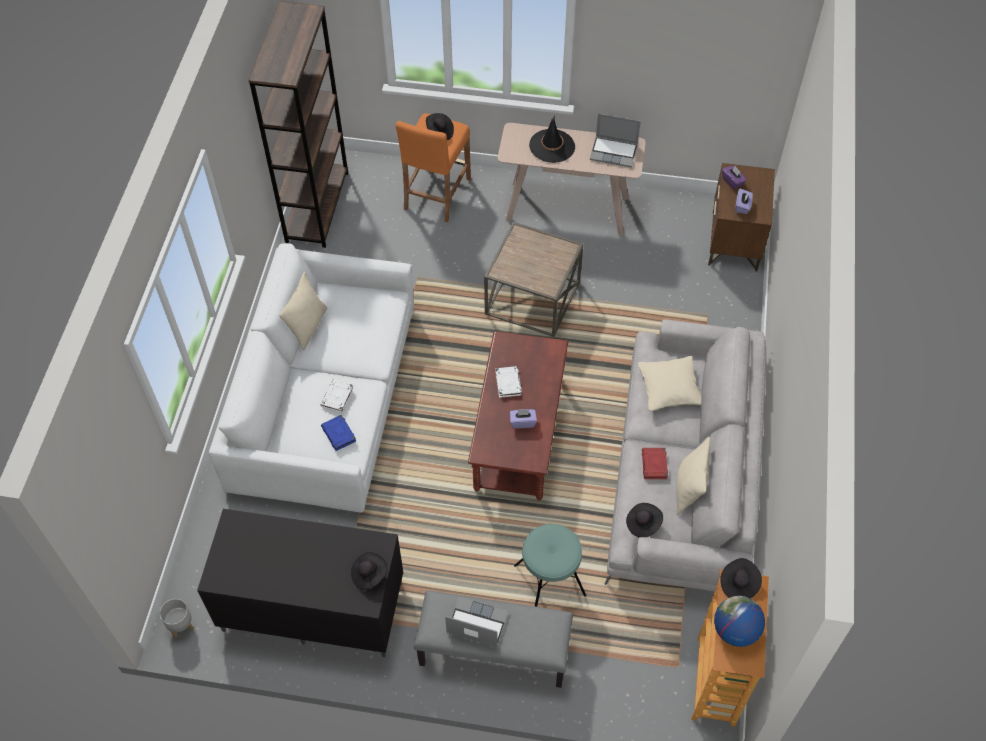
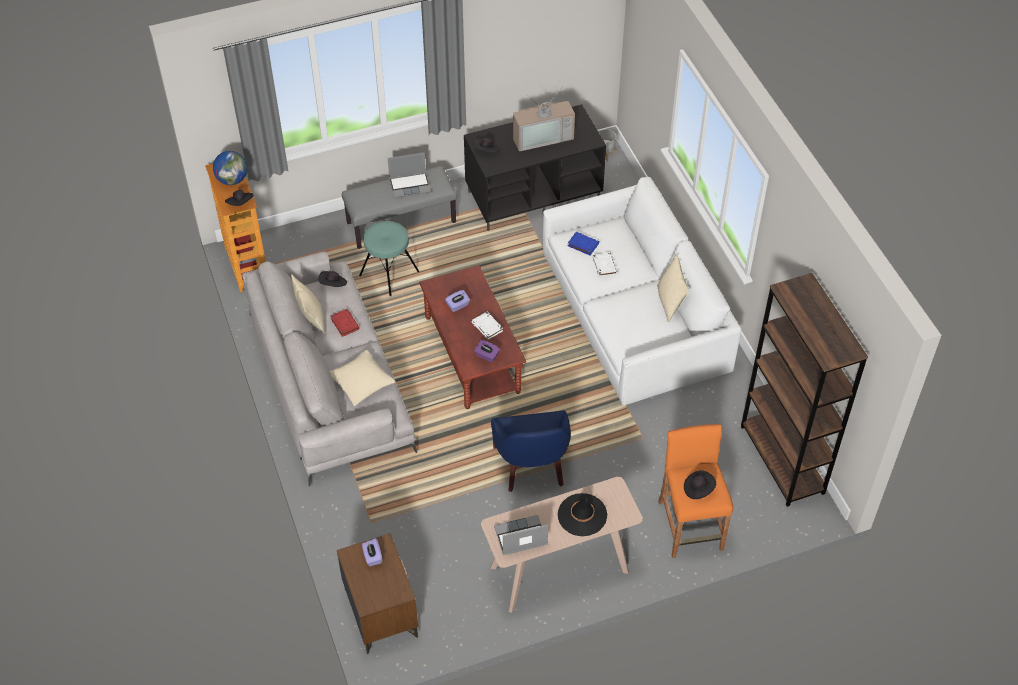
camera: 150 degrees right, 5 degrees down
(285, 562) = (542, 136): none -> television
(533, 298) = (532, 466): brown side table -> blue armchair
(732, 181) = (394, 581): purple tissue box -> purple tissue box (487, 355)

